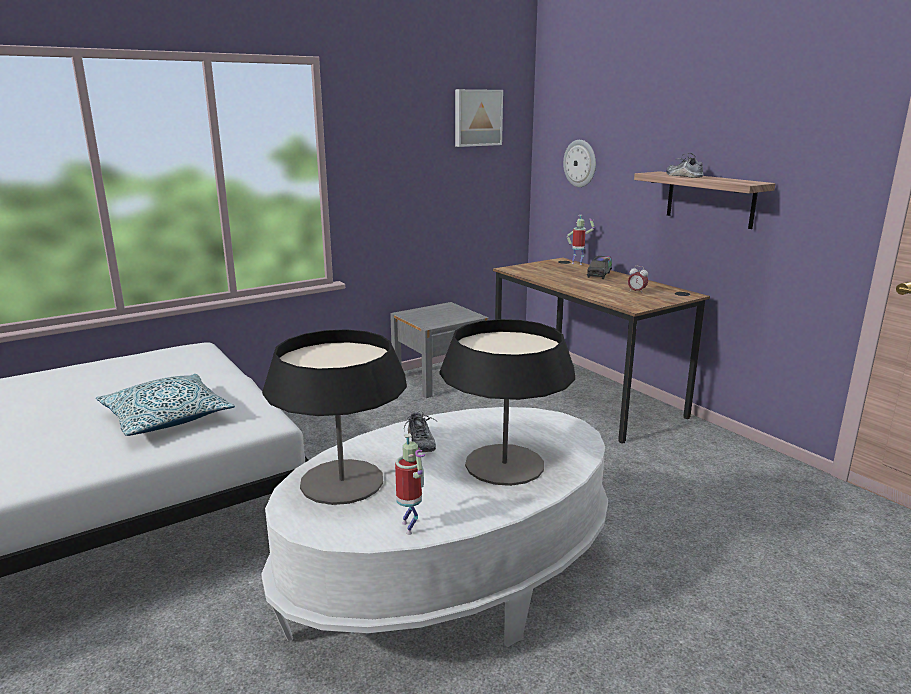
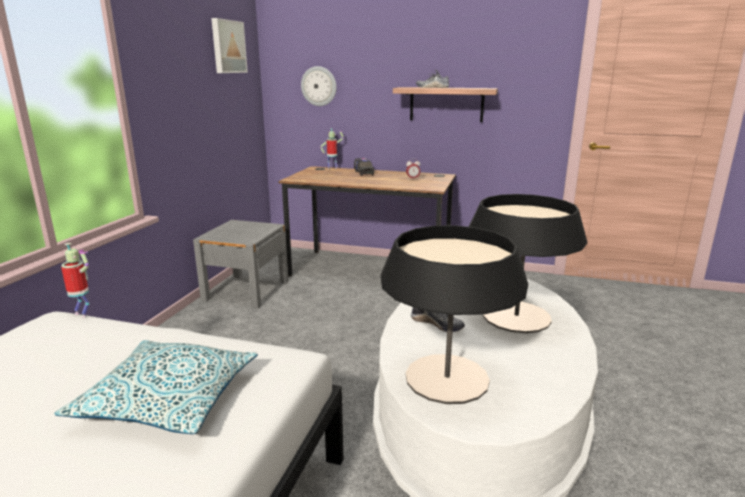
camera: 40 degrees left, 0 degrees up
(410, 527) = (558, 385): toy robot -> toy robot (83, 314)

